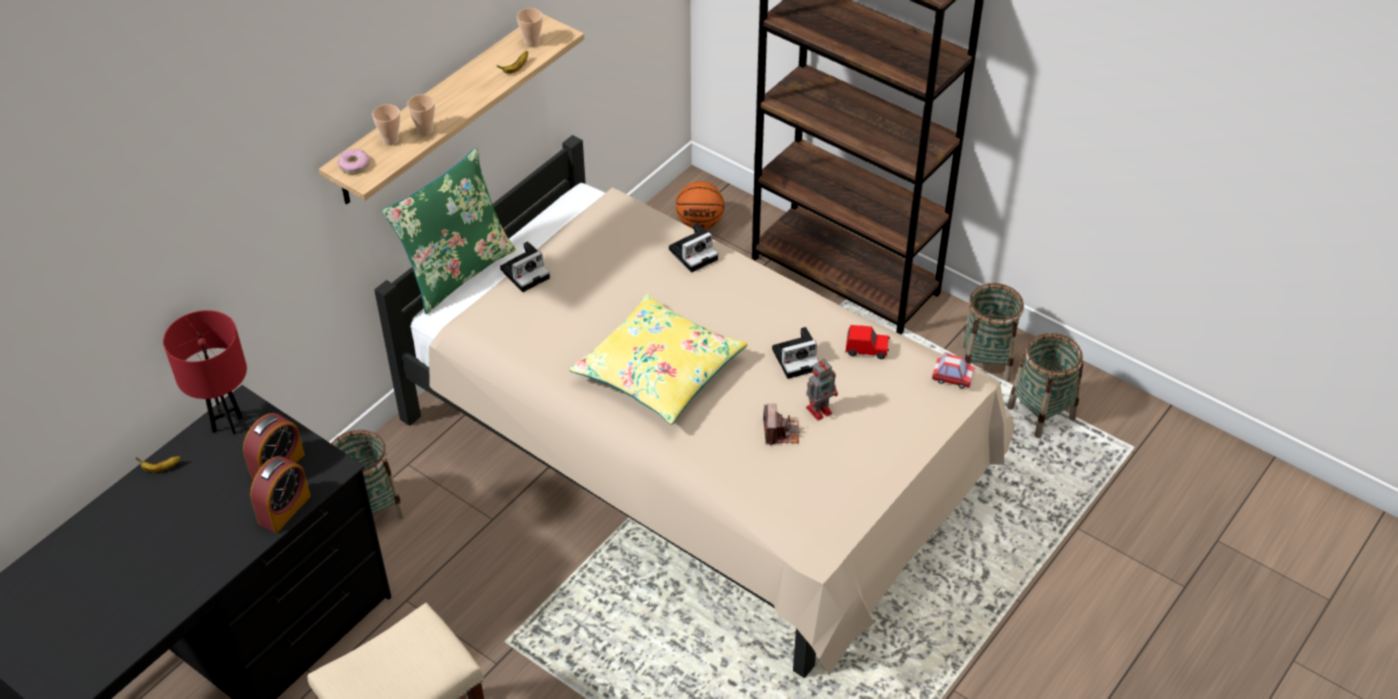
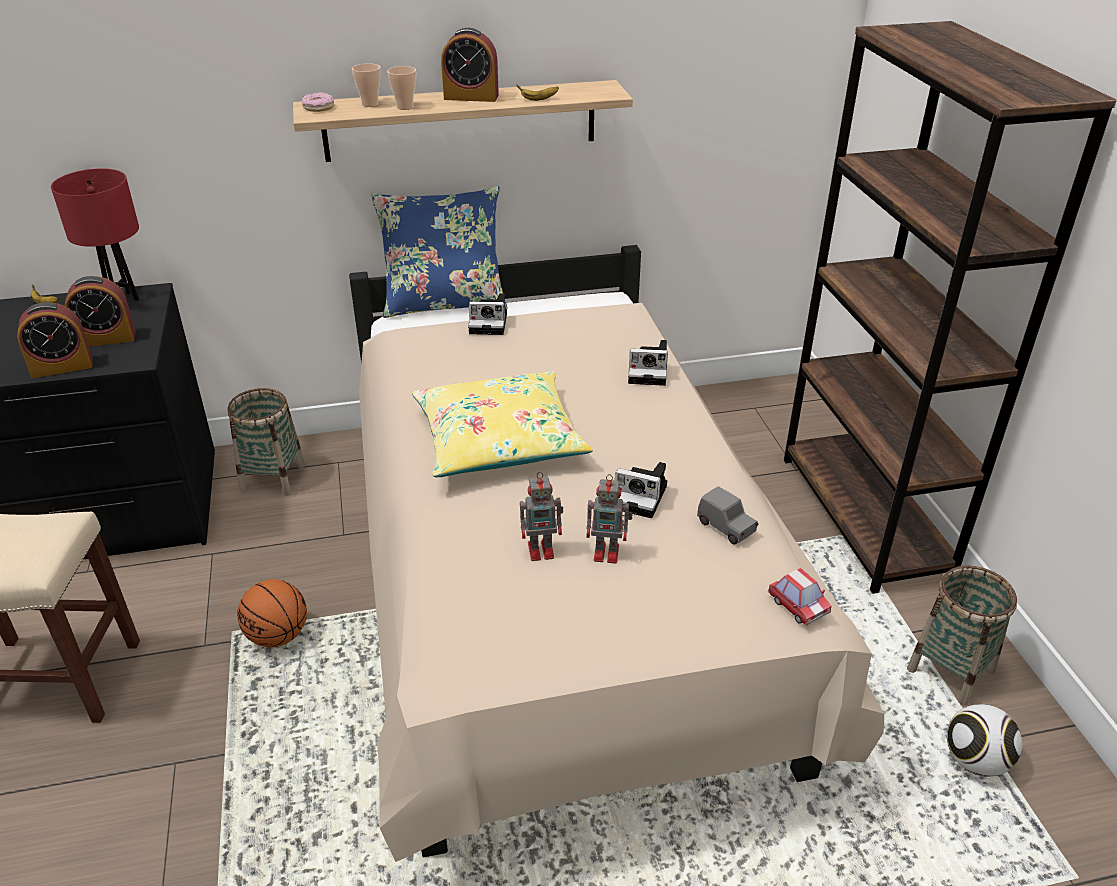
camera: 40 degrees right, 10 degrees down
(457, 272) = (444, 303): green pillow -> blue pillow
(458, 91) = (471, 97): none -> alarm clock
(532, 43) = (578, 91): cup -> none
(700, 223) = (763, 414): basketball -> basketball (278, 635)
(780, 432) = (542, 550): camera -> toy robot
(867, 350) = (726, 527): red toy car -> grey toy car
(1041, 413) = (975, 761): basket -> football

